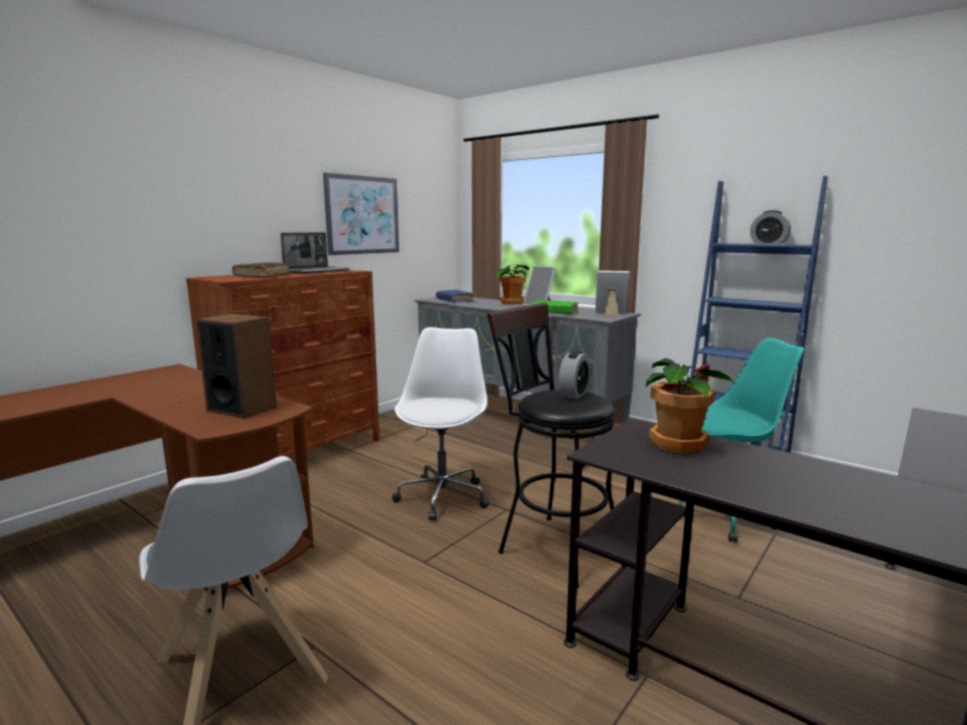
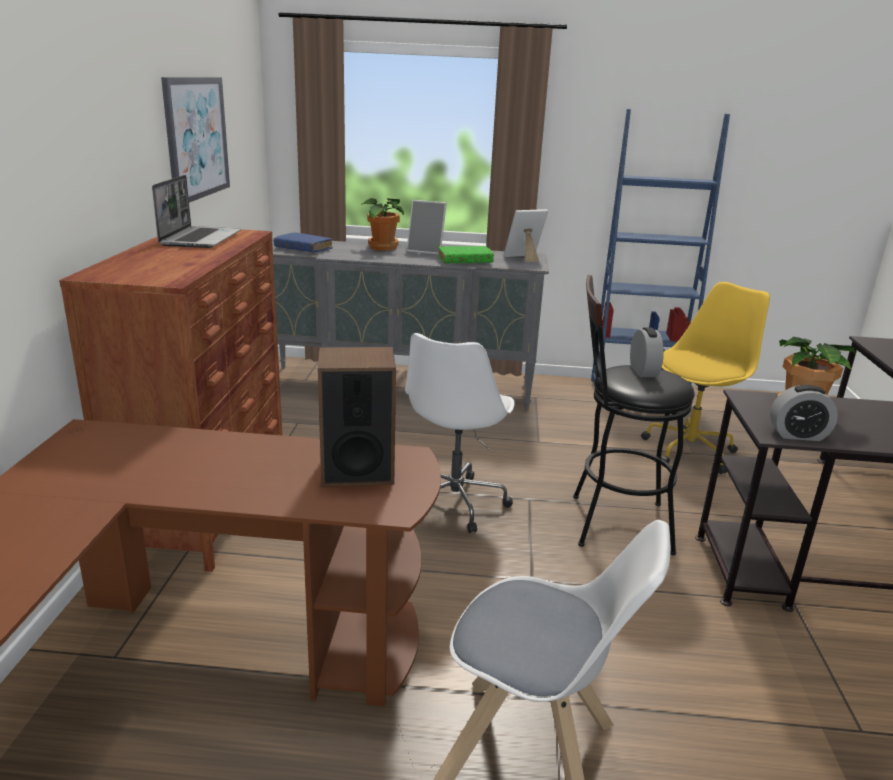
camera: 35 degrees left, 10 degrees up
(262, 276) = (170, 261): brown book -> none
(443, 496) = (453, 504): white office chair -> white office chair turned 135 degrees counterclockwise
(723, 515) = (690, 450): turquoise office chair -> yellow office chair
(768, 243) = (674, 178): alarm clock -> alarm clock (798, 435)

